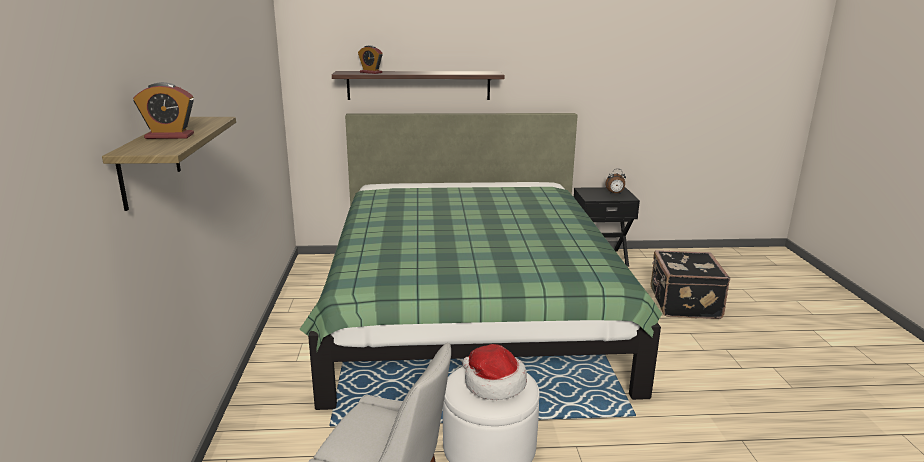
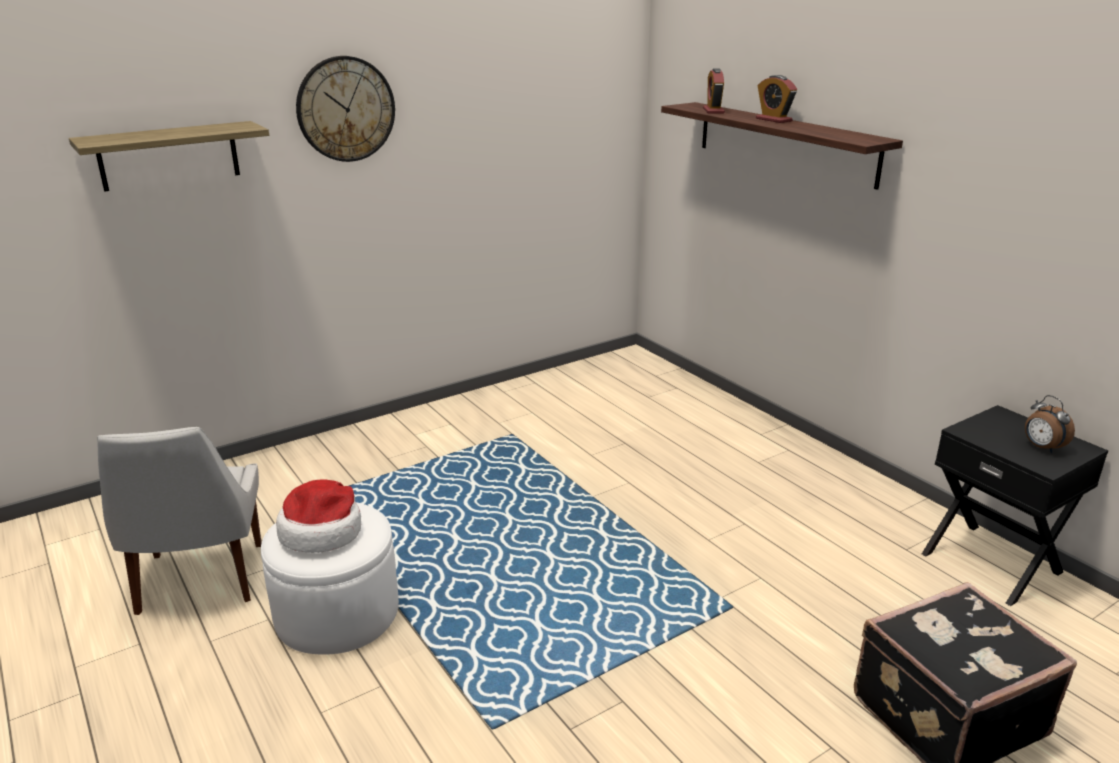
camera: 60 degrees right, 5 degrees up
(169, 136) = (153, 134): alarm clock -> alarm clock (773, 120)
(208, 98) = (346, 109): none -> wall clock
(469, 312) = (634, 498): green bed -> none

